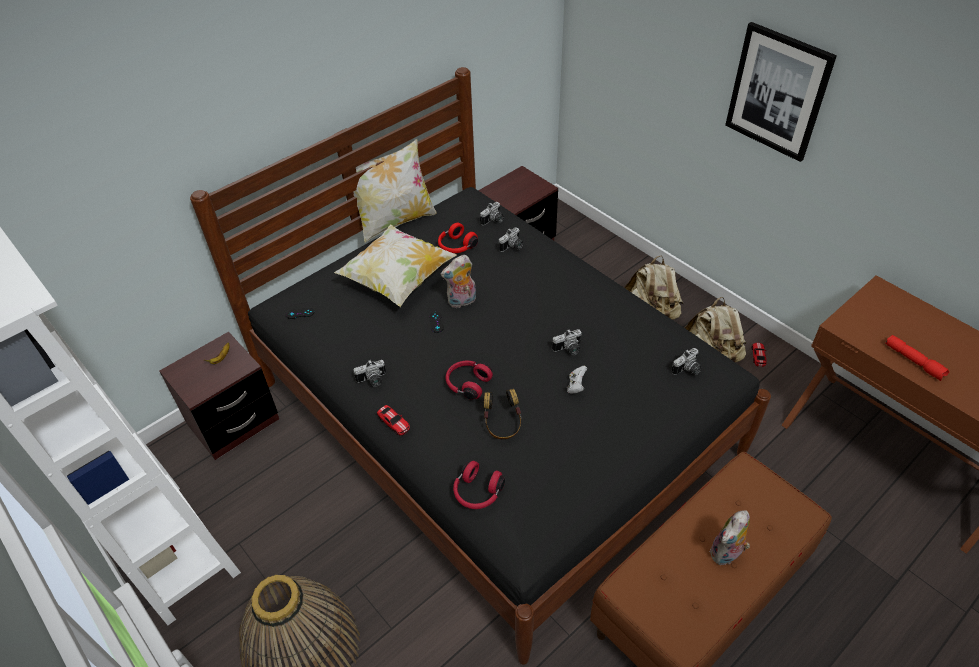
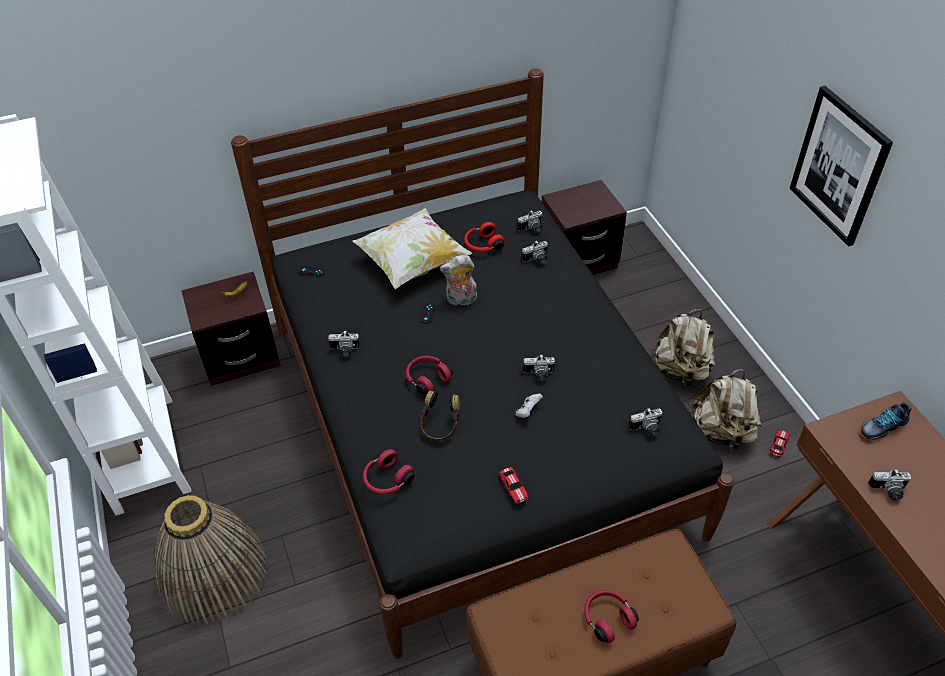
camera: 20 degrees right, 0 degrees up
(394, 422) = (345, 394): toy car -> toy car (513, 487)
(395, 221) = (439, 206): pillow -> none
(726, 554) = (607, 618): plush toy -> red headphones
(879, 308) = (882, 426): none -> shoe
(914, 361) = (888, 491): red flashlight -> camera

